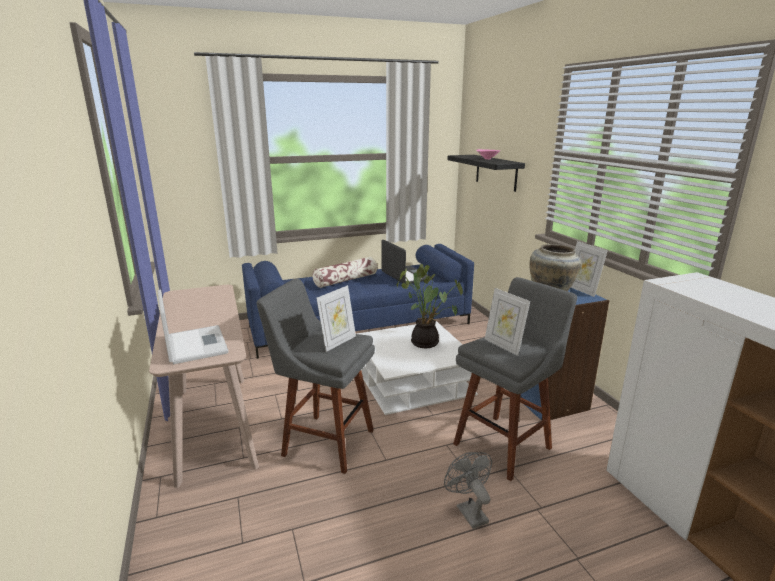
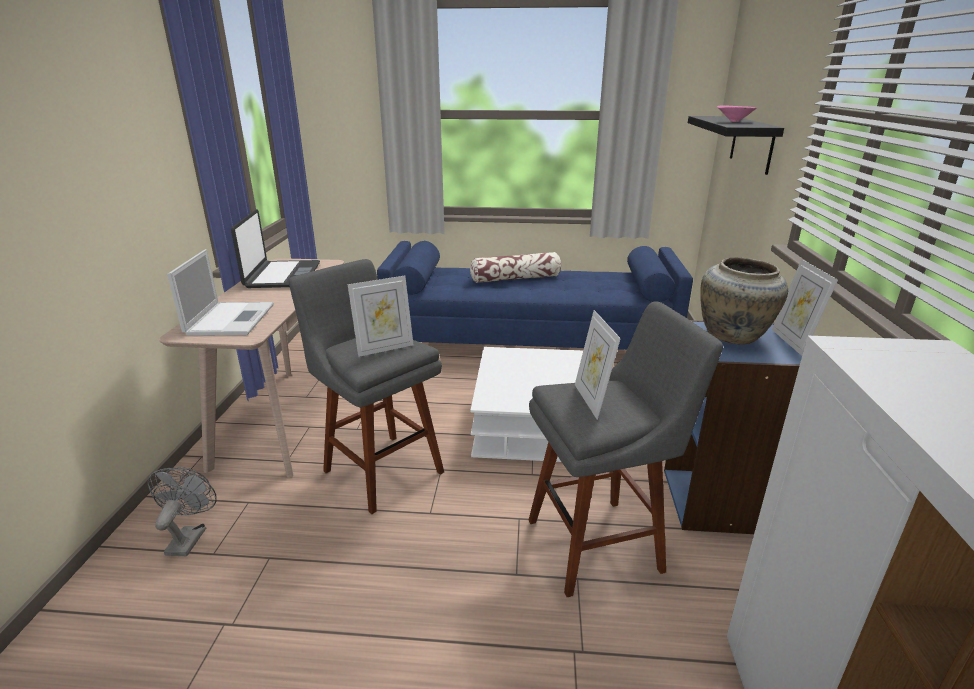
camera: 25 degrees right, 5 degrees up
(406, 276) = (596, 285): laptop -> laptop (282, 275)
(426, 342) = (565, 376): potted plant -> none
(468, 511) = (478, 616): grey fan -> grey fan (189, 537)

